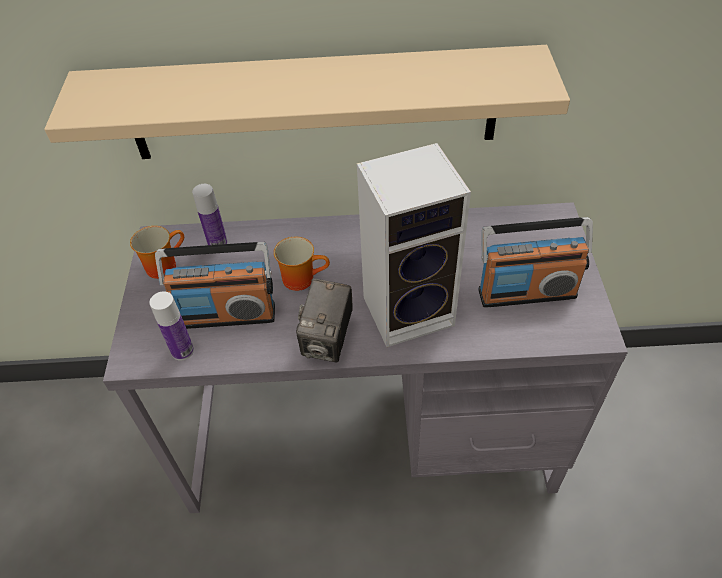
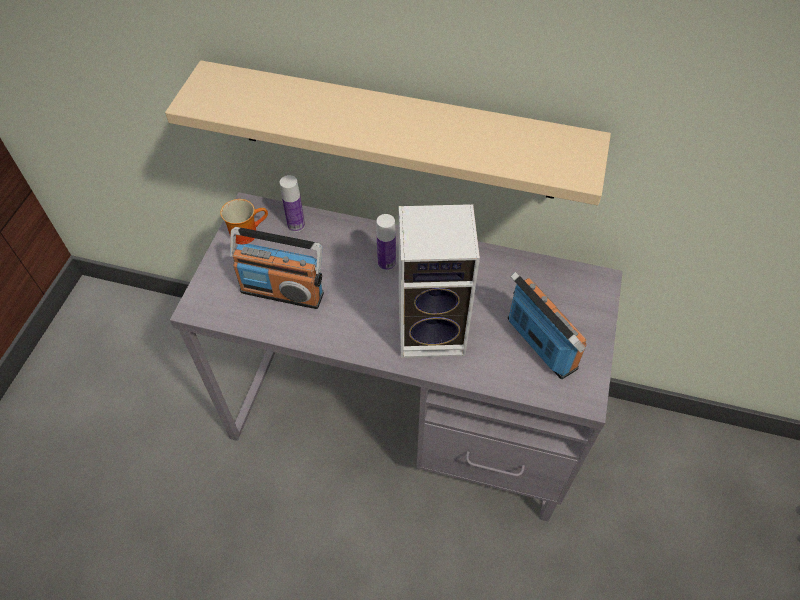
camera: 15 degrees right, 5 degrees up
(182, 351) = (237, 313): bottle -> bottle (386, 263)
(302, 277) = (355, 275): mug -> none
(328, 340) = (355, 337): camera -> none
(526, 292) = (540, 344): radio -> radio turned 135 degrees counterclockwise

